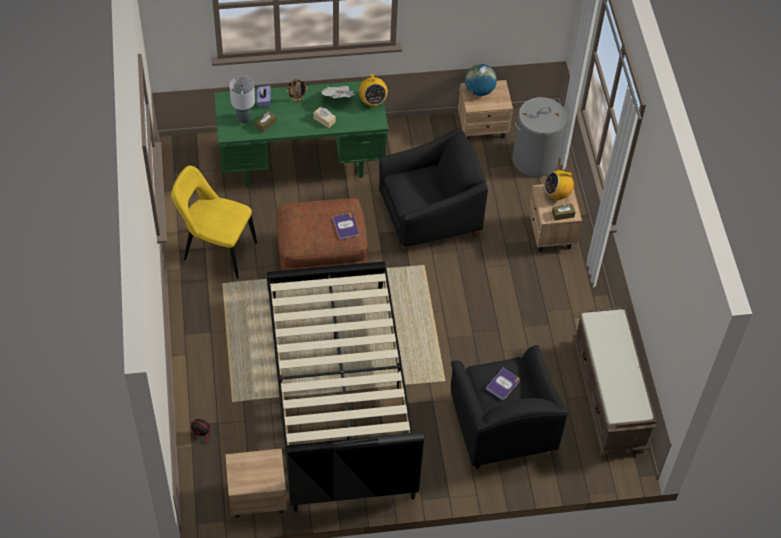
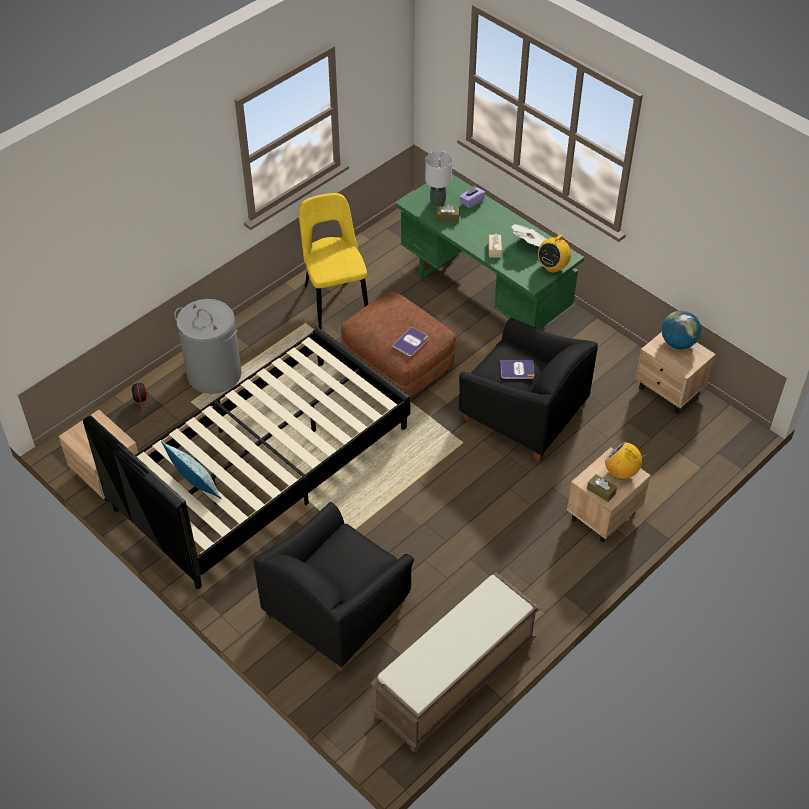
camera: 55 degrees right, 5 degrees down
(297, 100) = (496, 221): picture frame -> none
(351, 437) = (195, 486): none -> pillow
(503, 384) = (347, 560): book -> book (517, 370)
(535, 160) = (678, 451): grey laundry basket -> grey laundry basket (214, 374)

